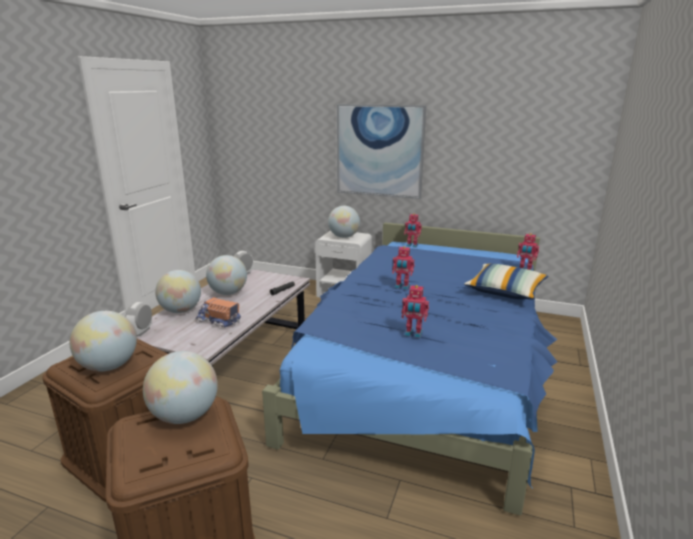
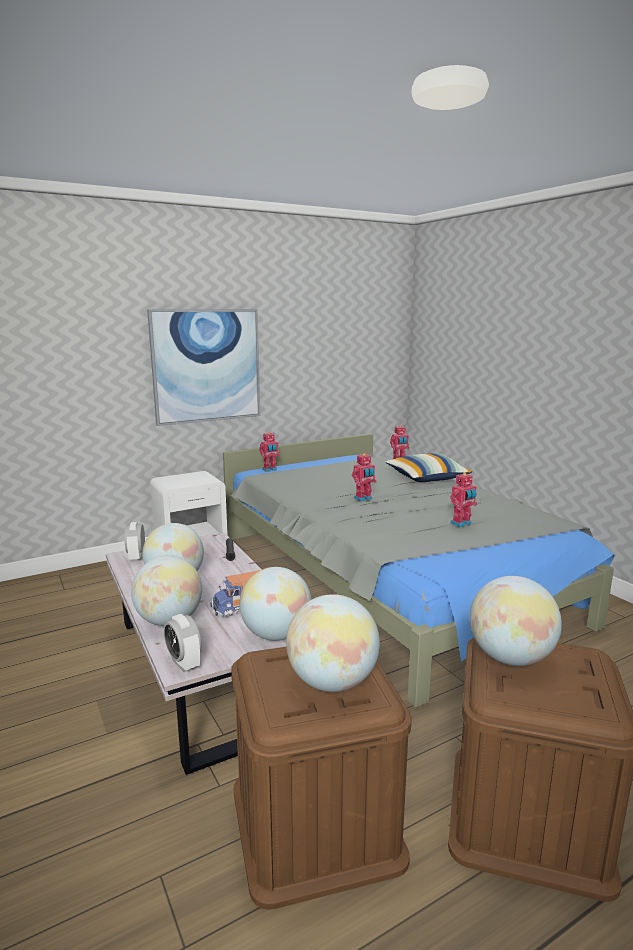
camera: 50 degrees left, 5 degrees down
(344, 237) = (189, 480): globe -> globe (276, 635)
(426, 366) = (387, 578): blue bed -> grey bed

